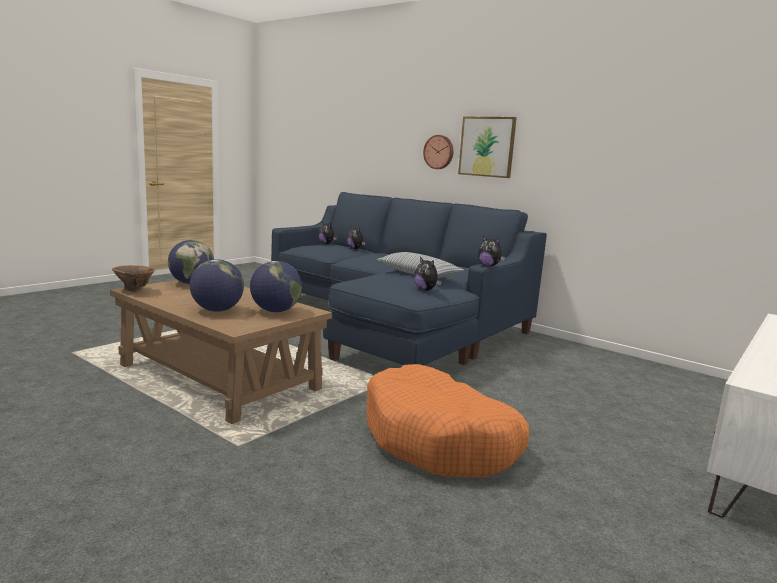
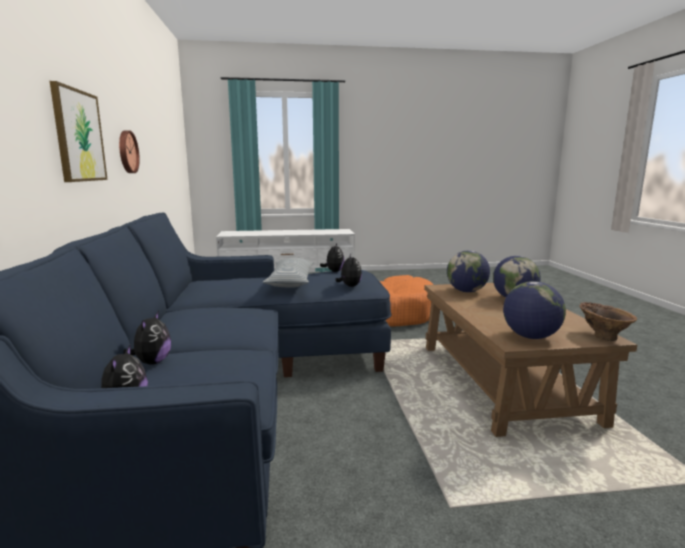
camera: 135 degrees left, 0 degrees up
(439, 152) = (33, 143): wall clock -> wall clock (127, 152)
(489, 266) = (256, 256): plush toy -> plush toy (349, 286)

